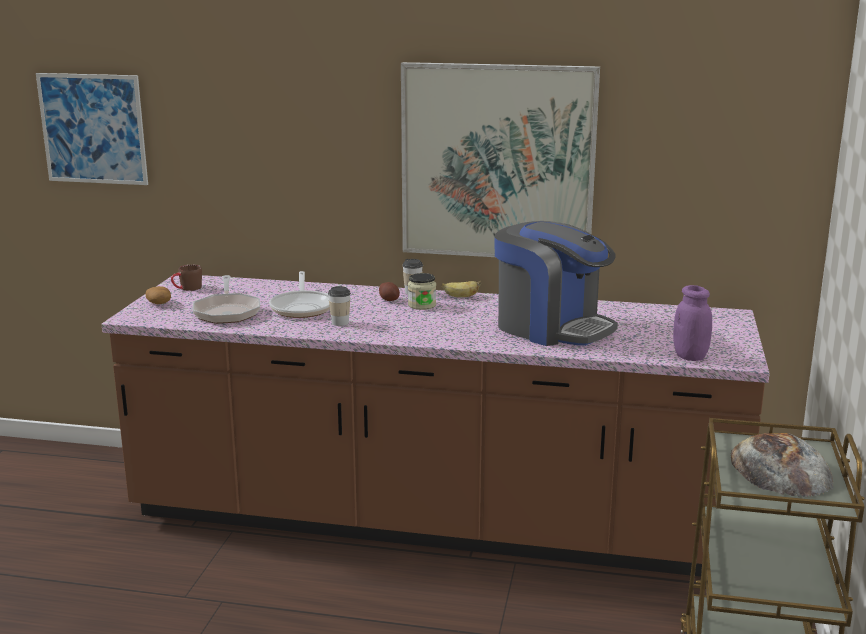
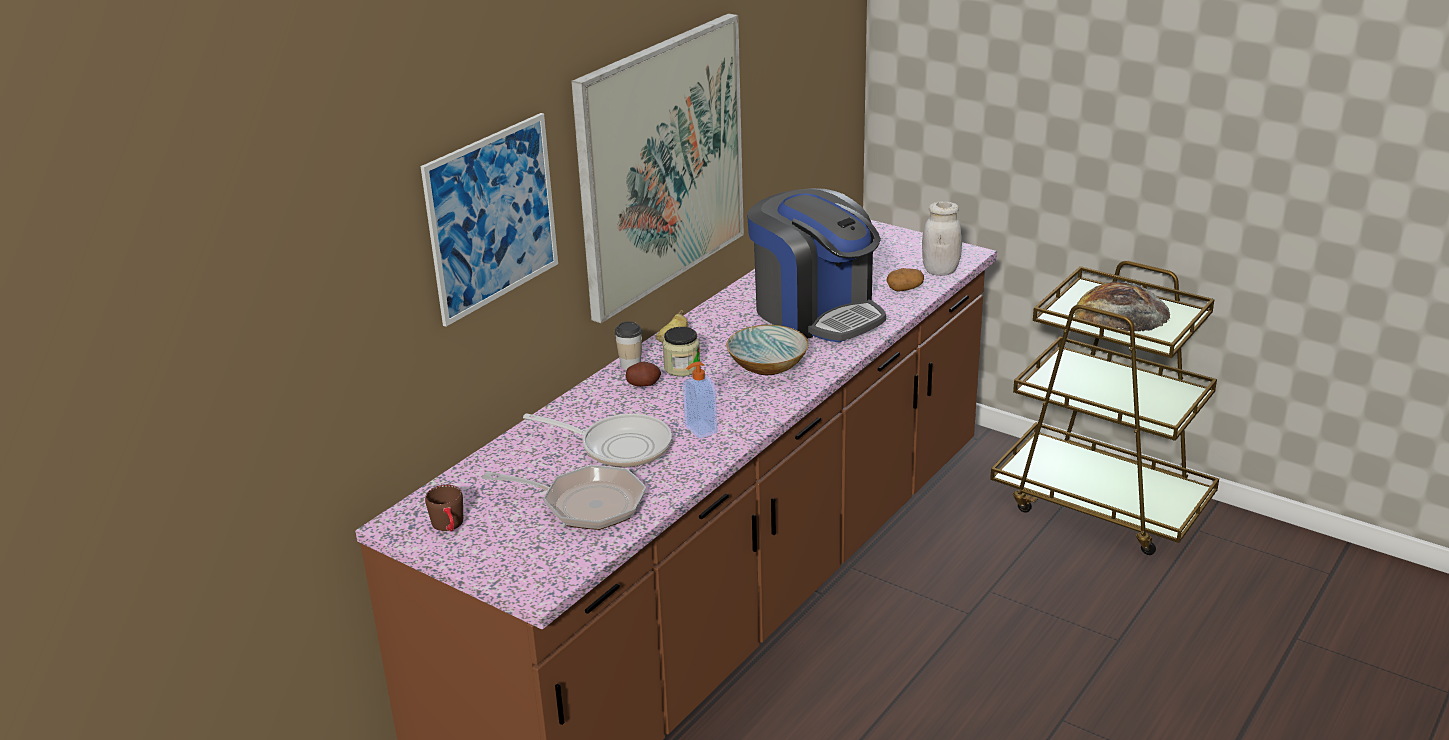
camera: 65 degrees left, 10 degrees up
(93, 129) = (192, 378): picture -> picture (492, 218)
(159, 303) = (497, 557): potato -> potato (905, 288)
(340, 323) = (700, 430): cup -> soap dispenser
(450, 326) = (768, 366): none -> bowl
(552, 328) = (816, 313): coffee machine -> coffee machine turned 75 degrees clockwise
(690, 356) = (940, 271): purple jar -> white jar

